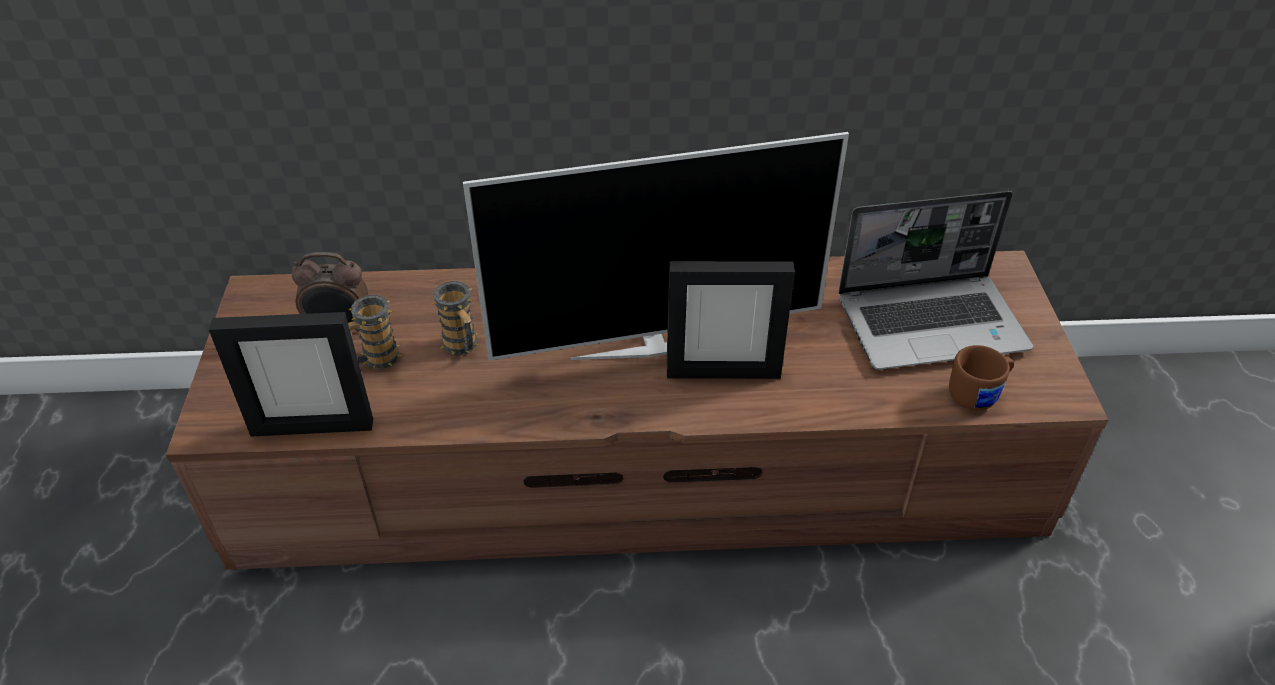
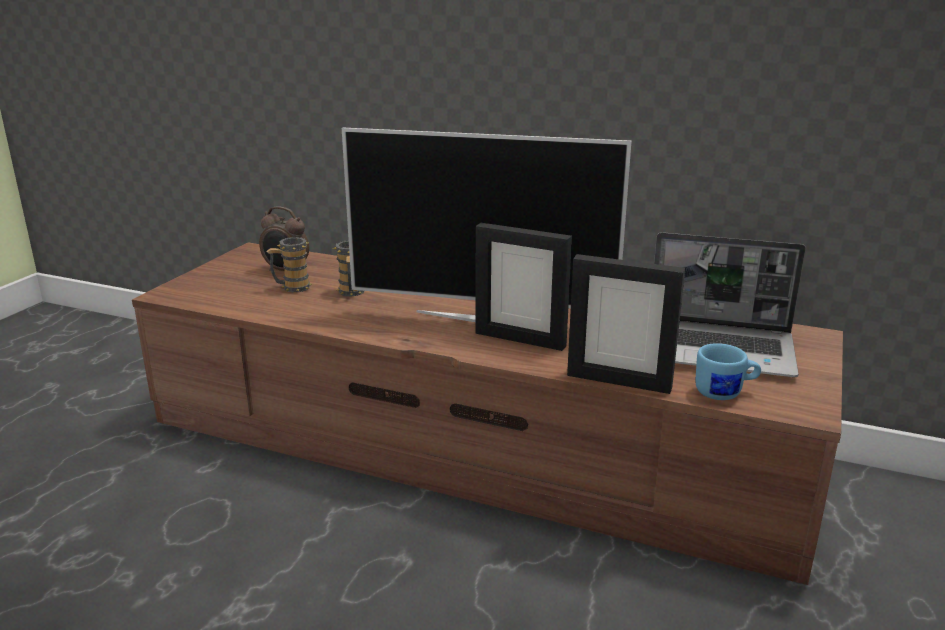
camera: 25 degrees right, 20 degrees down
(312, 425) = (224, 305): picture frame -> picture frame (619, 380)
(979, 394) = (725, 393): brown mug -> blue mug

